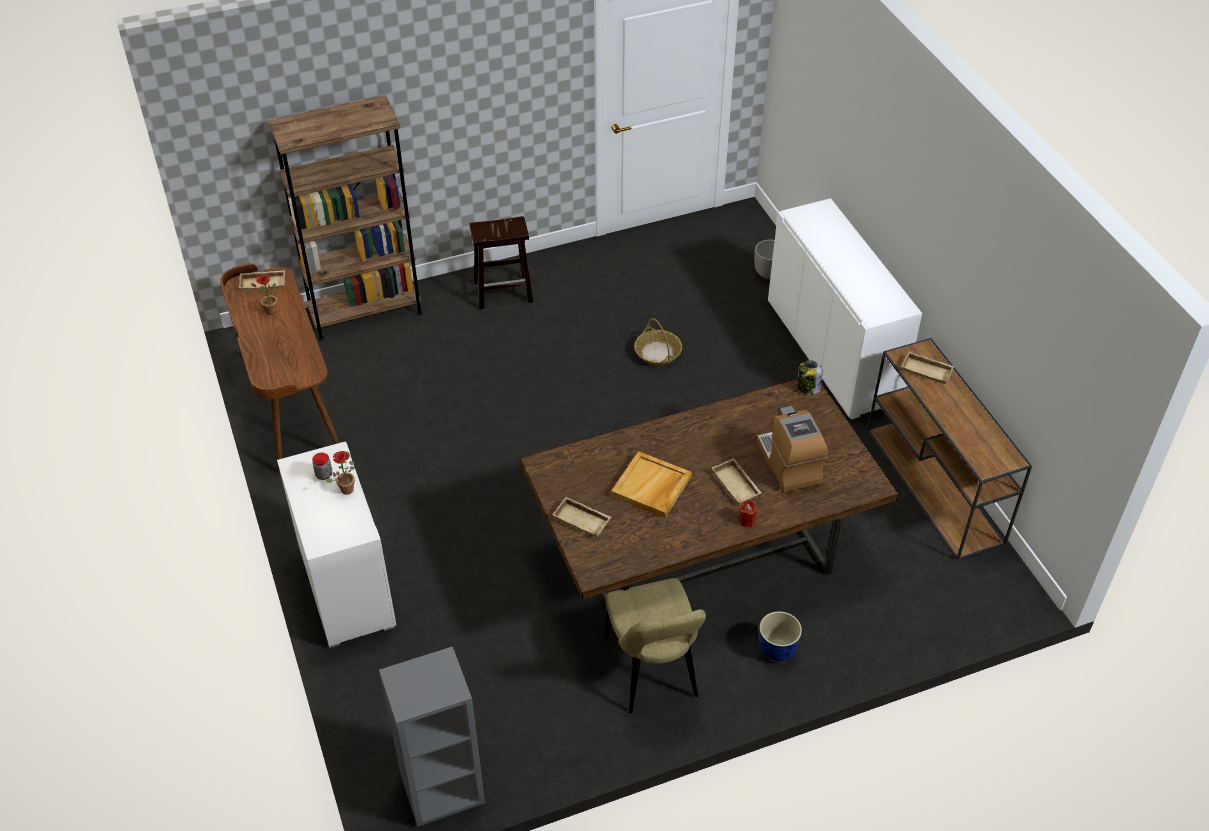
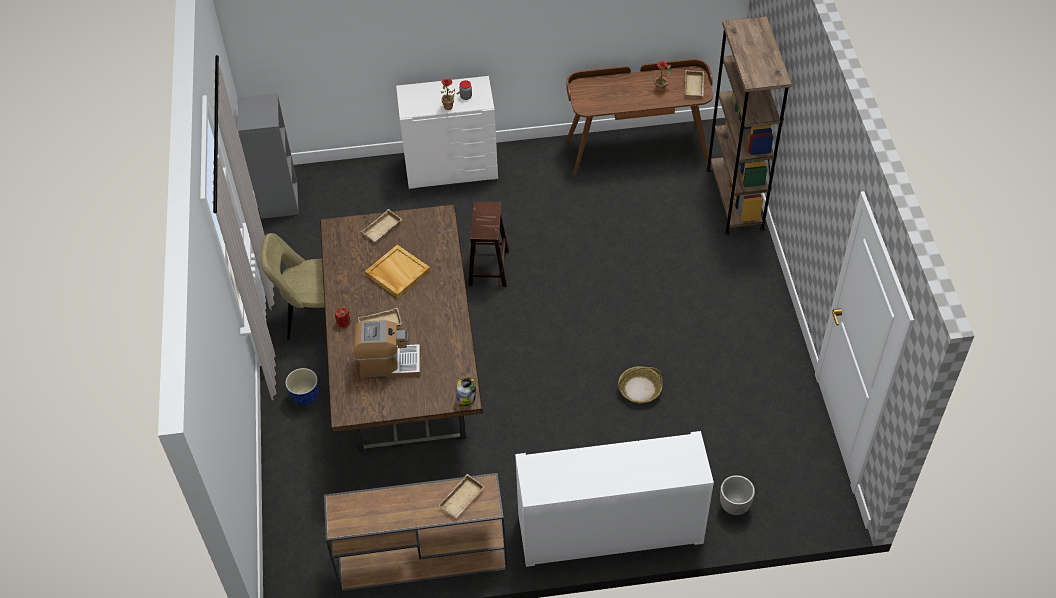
camera: 105 degrees right, 5 degrees up
(504, 291) = (745, 292): brown stool -> brown stool (489, 268)

